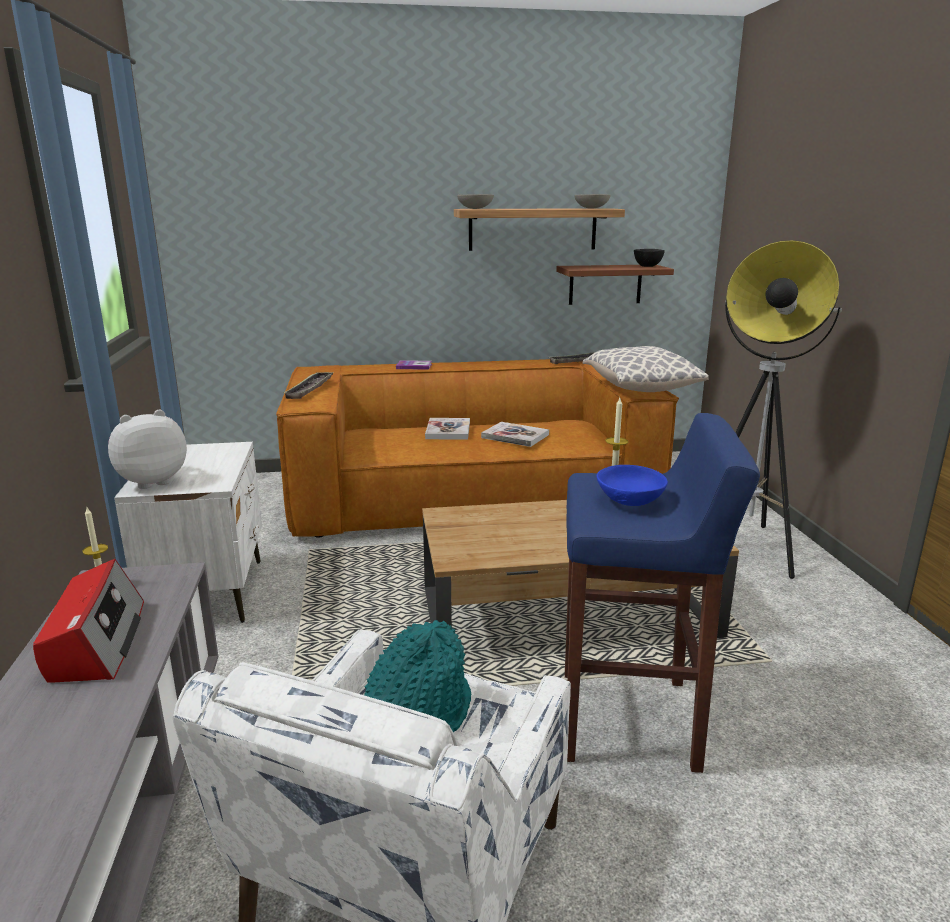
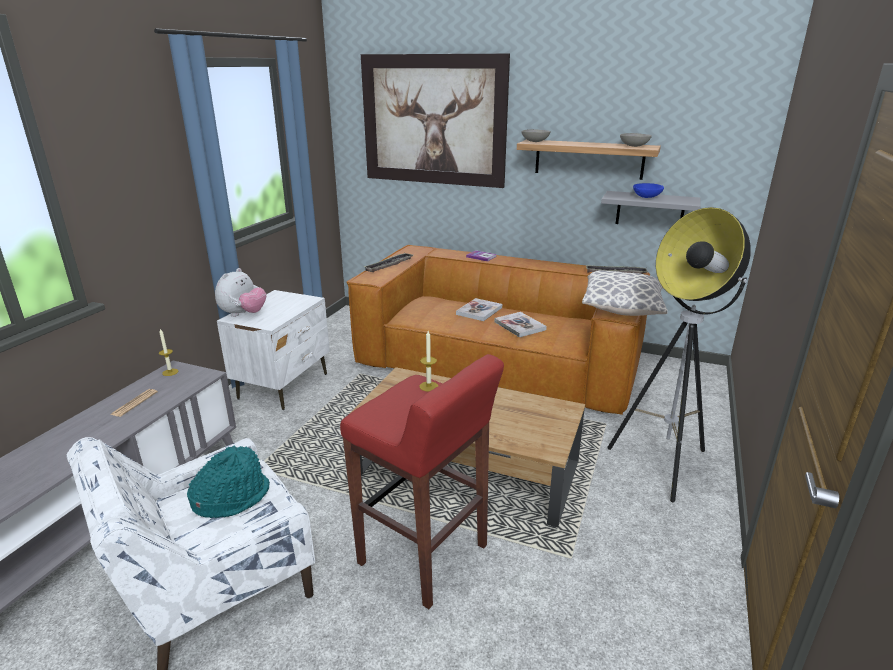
camera: 30 degrees right, 5 degrees up
(96, 642) = (134, 403): radio -> newspaper
(151, 481) = (243, 314): plush toy -> plush toy turned 120 degrees clockwise
(322, 189) = (433, 120): none -> picture
(605, 284) = (650, 210): brown shelf -> grey shelf
(630, 501) = (408, 406): blue bowl -> blue bowl (647, 197)
(630, 720) = (424, 556): blue stool -> red stool
(648, 266) = (683, 200): black bowl -> none

